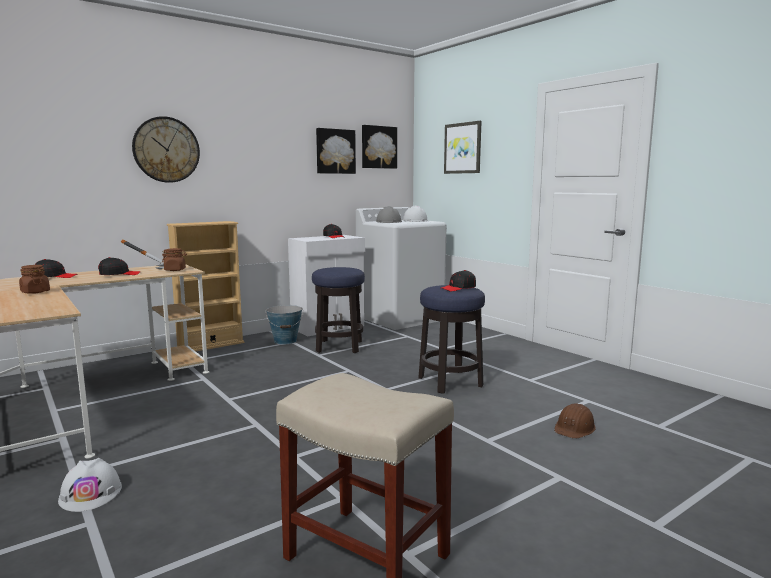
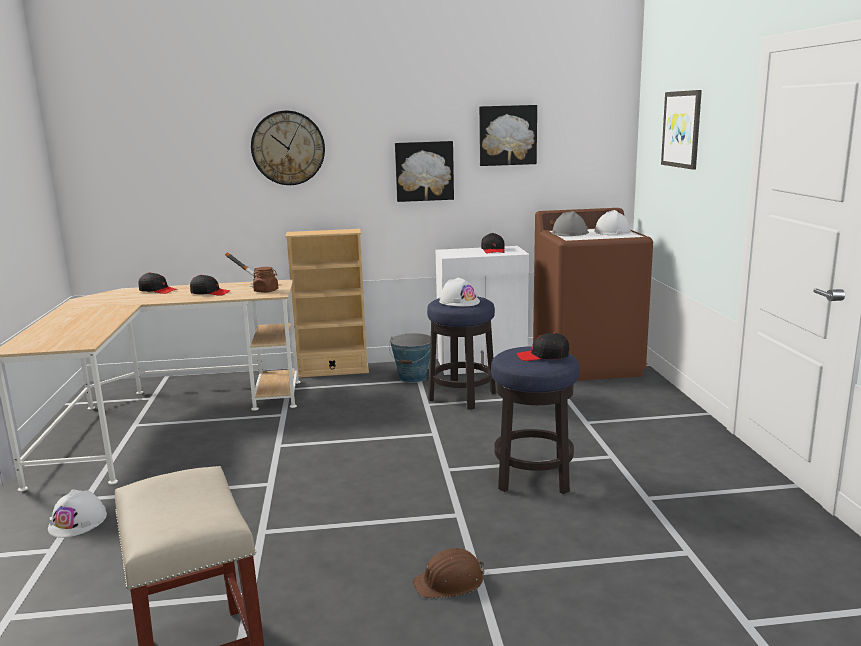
camera: 30 degrees right, 5 degrees up
(35, 292) = (110, 312): brown jar -> none
(338, 269) = (459, 301): none -> white hard hat
(378, 147) = (576, 125): picture -> picture (424, 171)
(400, 318) = (587, 364): white washing machine -> brown washing machine
(575, 428) = (611, 588): brown hard hat -> brown hard hat (450, 582)

